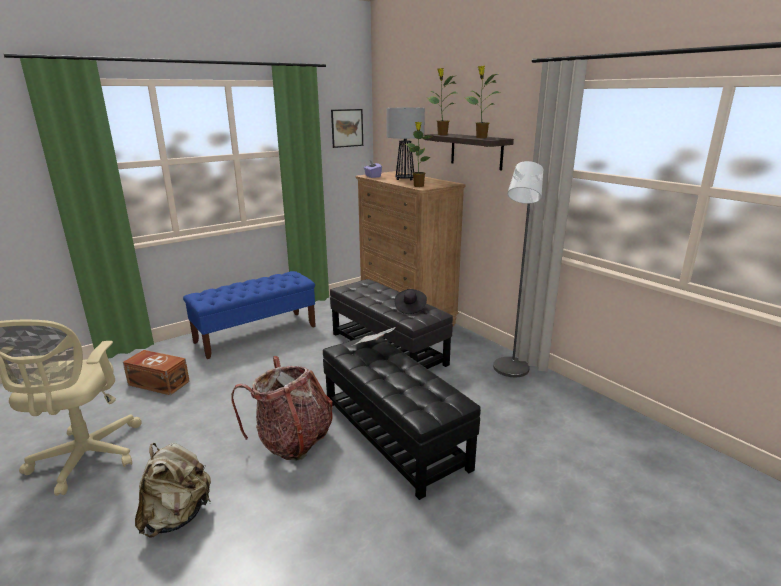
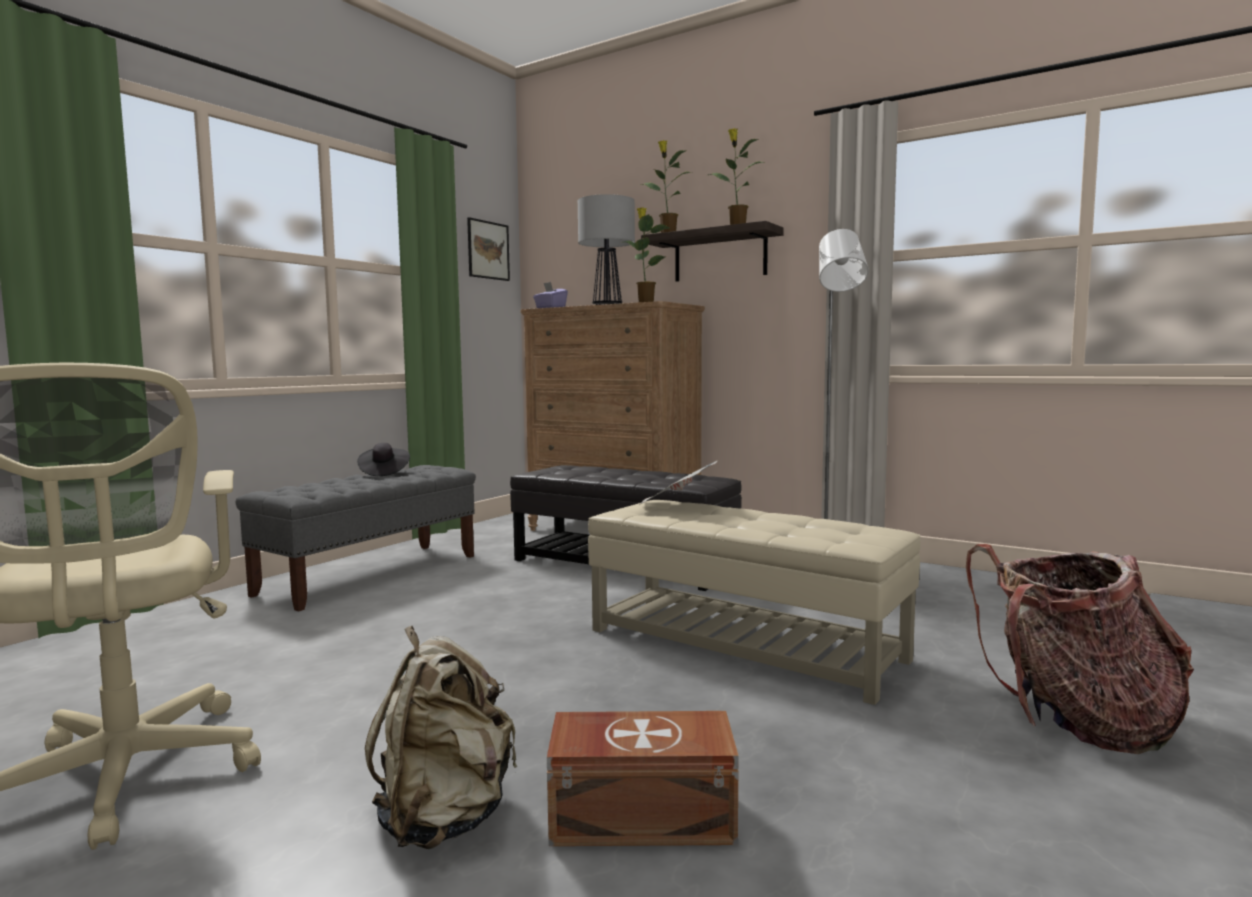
camera: 20 degrees left, 15 degrees down
(159, 382) = (217, 651): brown storage box -> brown storage box (639, 815)
(256, 334) = (371, 574): blue bench -> grey bench
(292, 440) = (577, 678): backpack -> backpack (1075, 723)
(394, 434) = (744, 644): black ottoman -> beige ottoman
(410, 308) = (671, 477): black hat -> black hat (384, 472)

